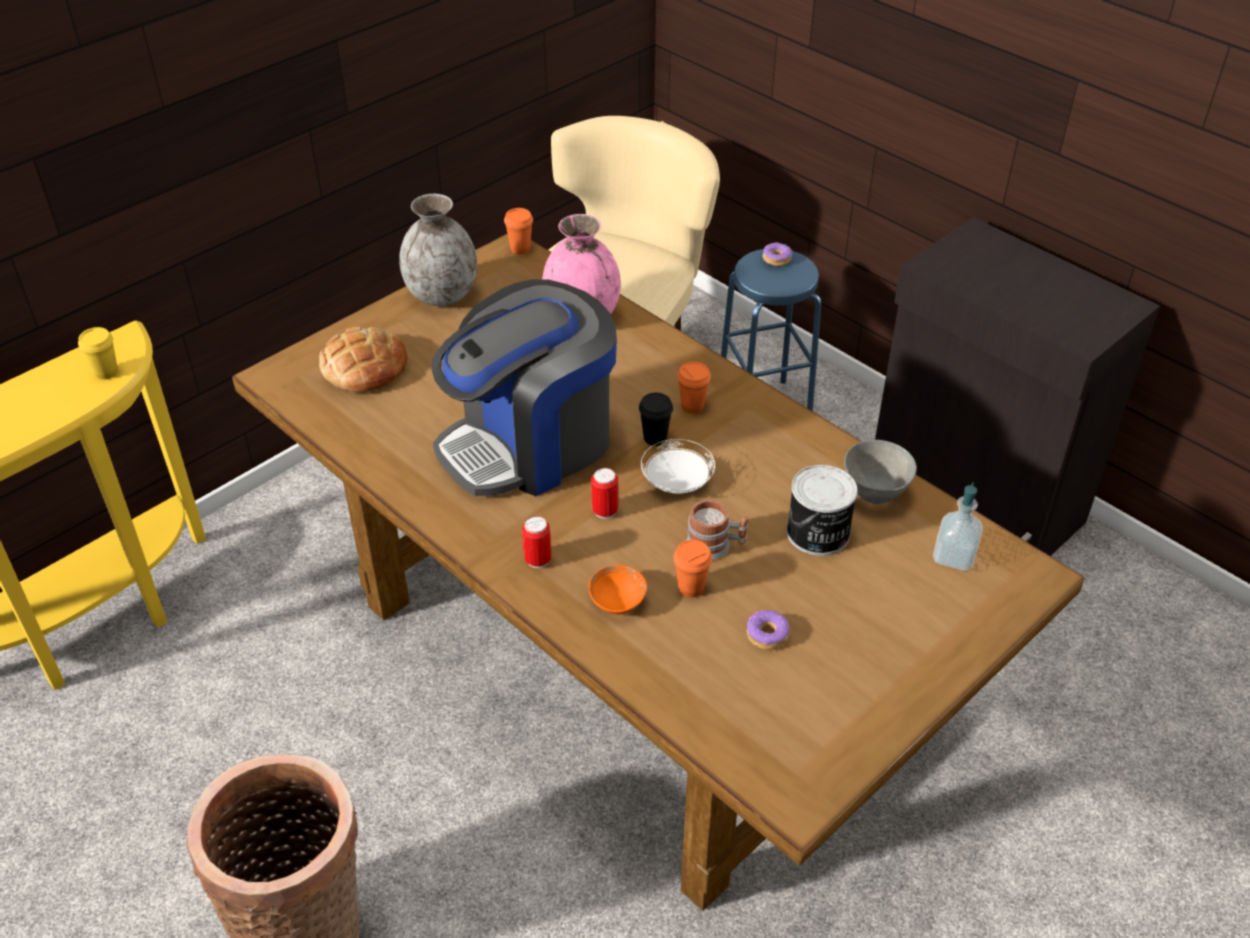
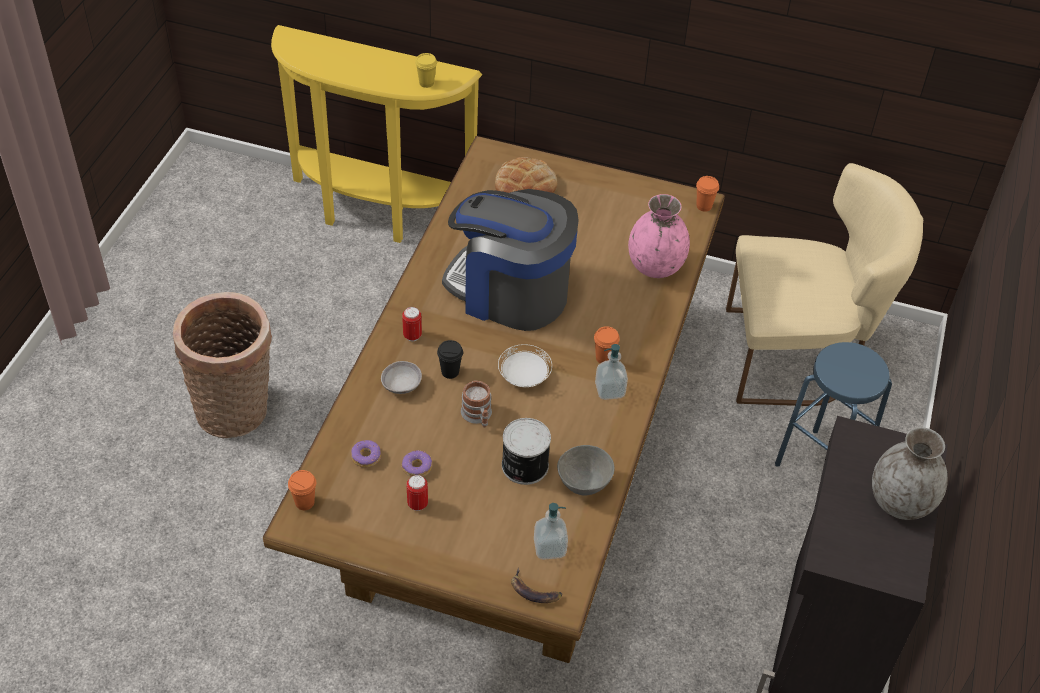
camera: 60 degrees right, 5 degrees up
(442, 295) = (622, 190): grey vase -> grey vase (900, 503)
(605, 511) = (474, 351): can -> can (417, 504)
(617, 601) = (401, 385): orange bowl -> grey bowl
(655, 438) = (558, 350): black cup -> black cup (450, 372)
(691, 588) = (434, 416): orange cup -> orange cup (304, 502)
(744, 420) = (610, 390): none -> soap dispenser
(776, 259) = (868, 363): donut -> donut (366, 457)
(1012, 593) = (534, 591): none -> banana

